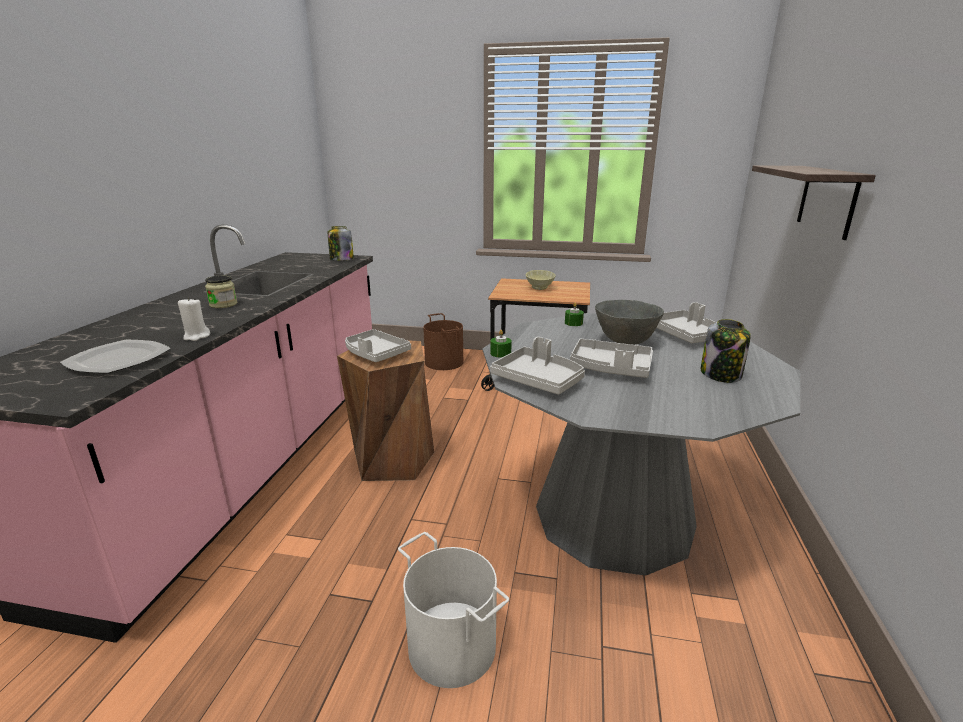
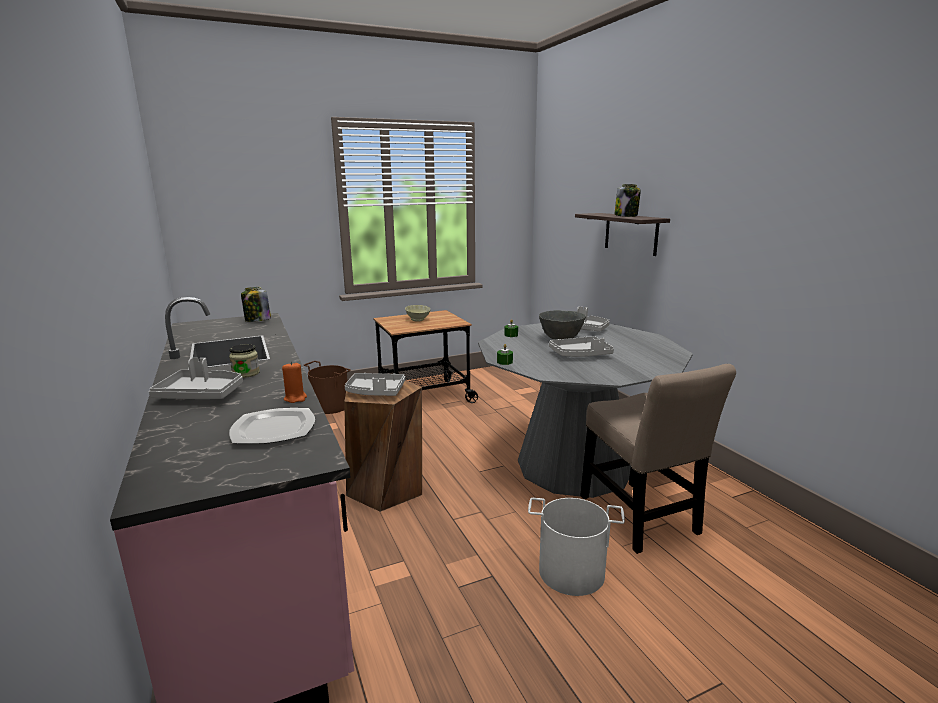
camera: 35 degrees left, 5 degrees down
(196, 336) = (295, 398): white candle -> orange candle
(538, 380) = (556, 370): grey tray -> grey tray (201, 394)
(620, 627) = (640, 518): none -> beige chair
(721, 375) = (635, 345): jar -> jar (626, 216)

